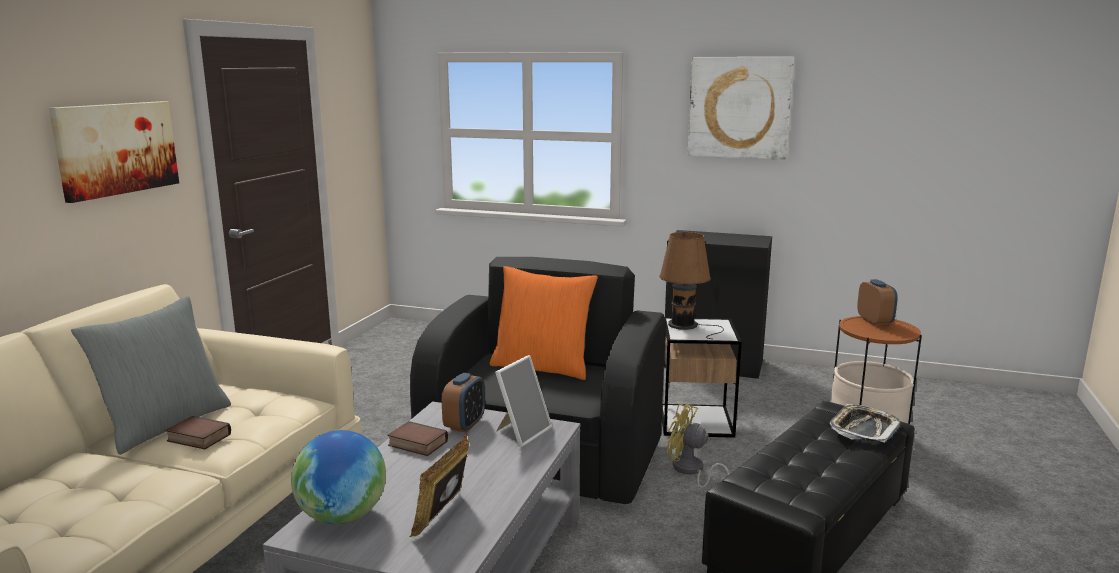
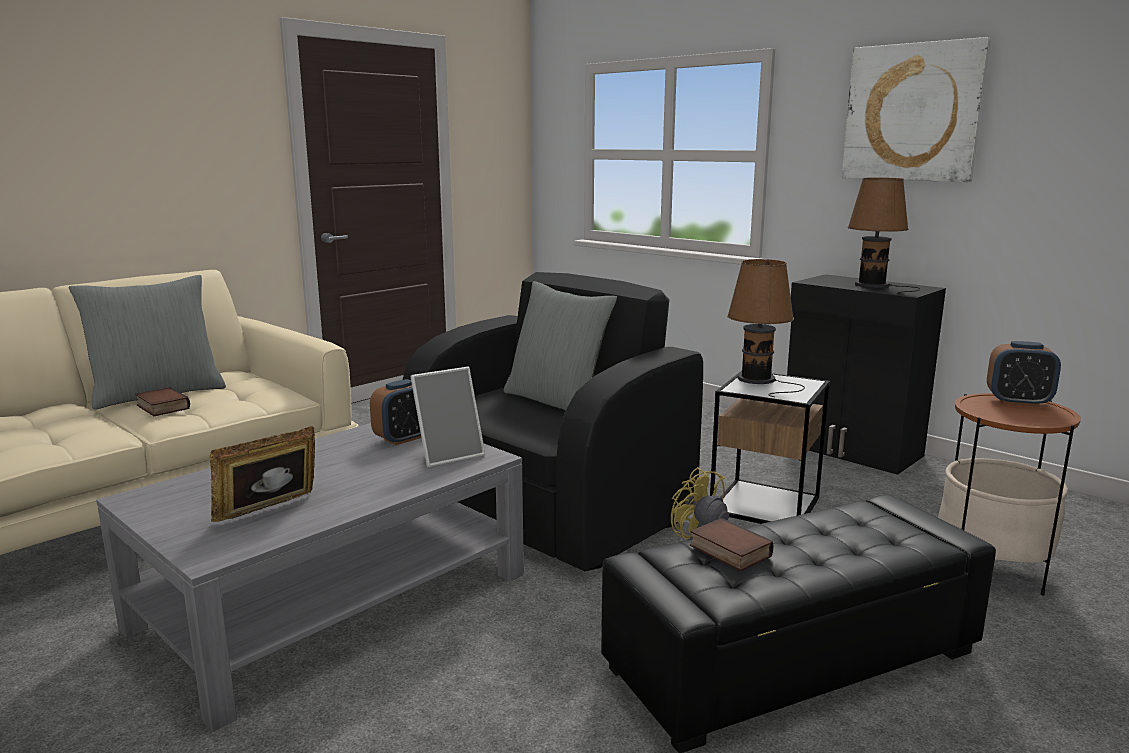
camera: 25 degrees right, 0 degrees up
(116, 148) = (192, 137): picture -> none
(343, 516) = (187, 492): globe -> none
(416, 444) = (335, 446): book -> book (727, 551)
(542, 366) = (557, 401): orange pillow -> grey pillow
(727, 238) = (875, 285): none -> brown table lamp
(863, 429) = (903, 535): tray -> none
(874, 321) = (1018, 402): alarm clock -> alarm clock turned 90 degrees clockwise

